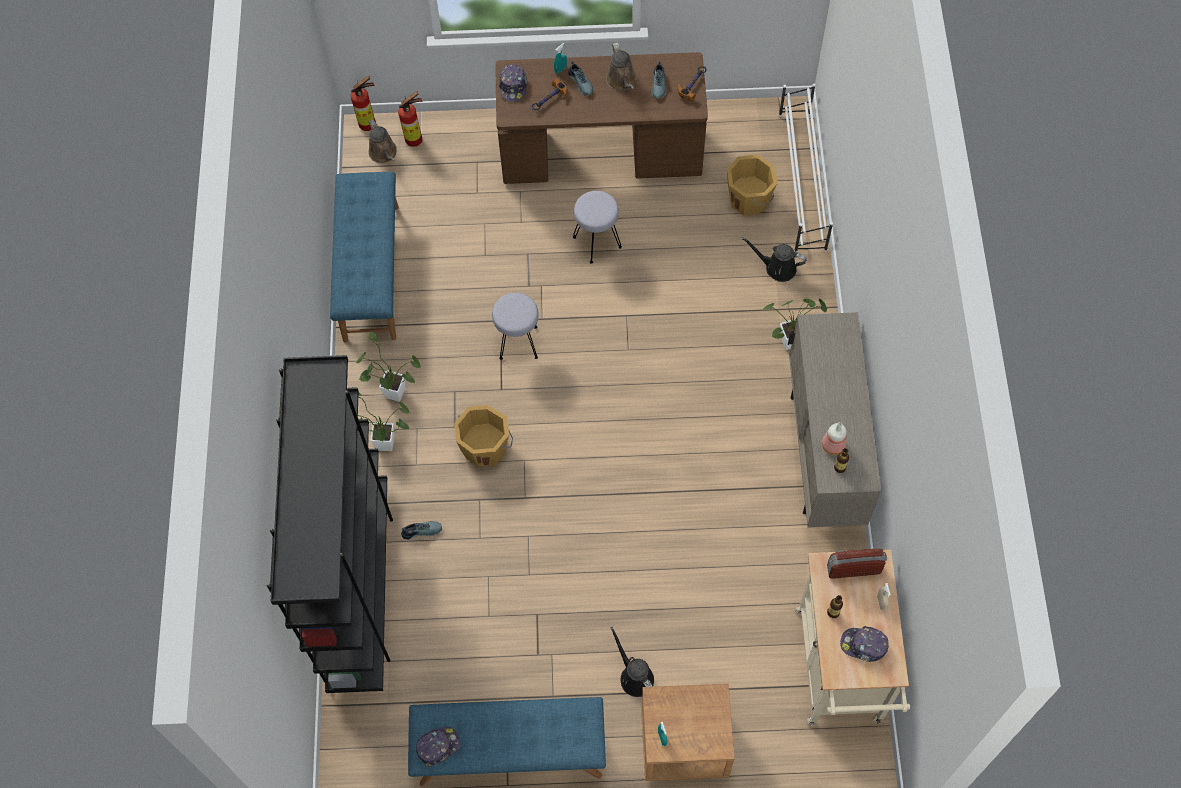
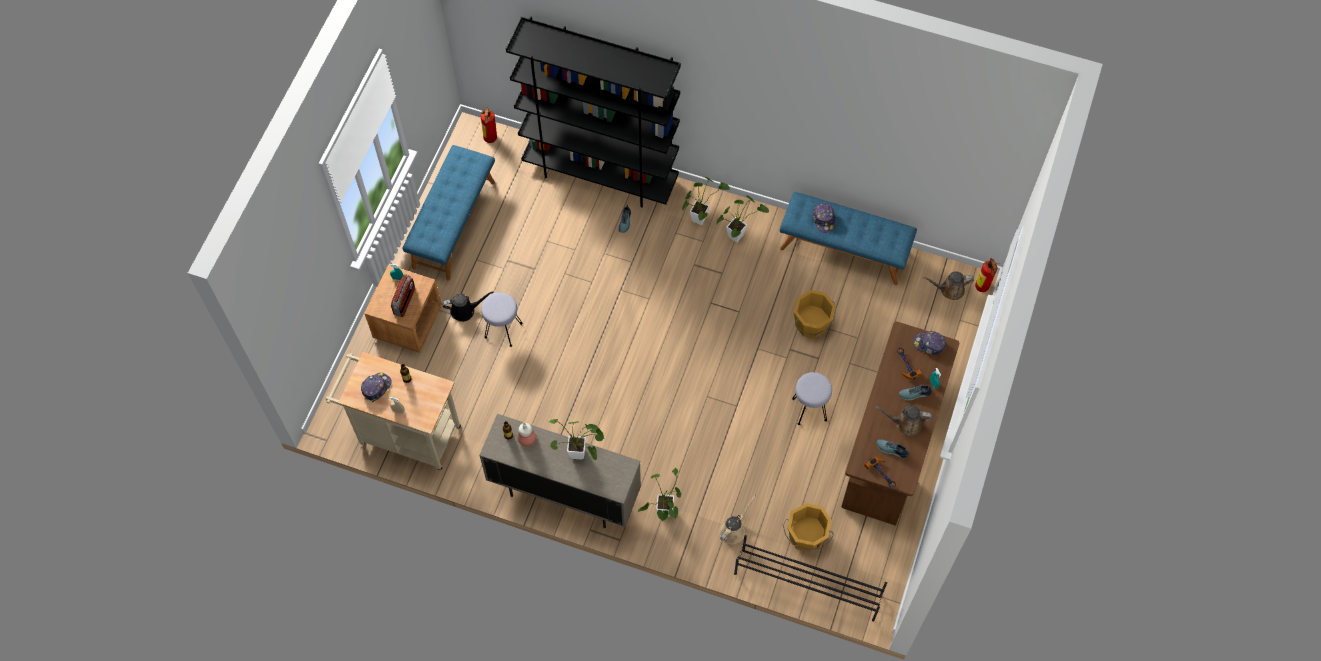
camera: 110 degrees right, 0 degrees up
(416, 139) = (955, 316): fire extinguisher -> fire extinguisher (490, 140)
(438, 746) = (459, 161): cap -> cap (824, 219)
(485, 447) = (669, 278): orange bucket -> orange bucket (812, 324)
(518, 343) = (743, 326): grey stool -> grey stool (503, 330)
(777, 268) = (734, 530): black watering can -> beige watering can
(801, 182) = (807, 584): white shoe rack -> black shoe rack
(821, 378) = (581, 454): none -> potted plant
(853, 569) = (429, 404): radio -> radio (405, 301)

